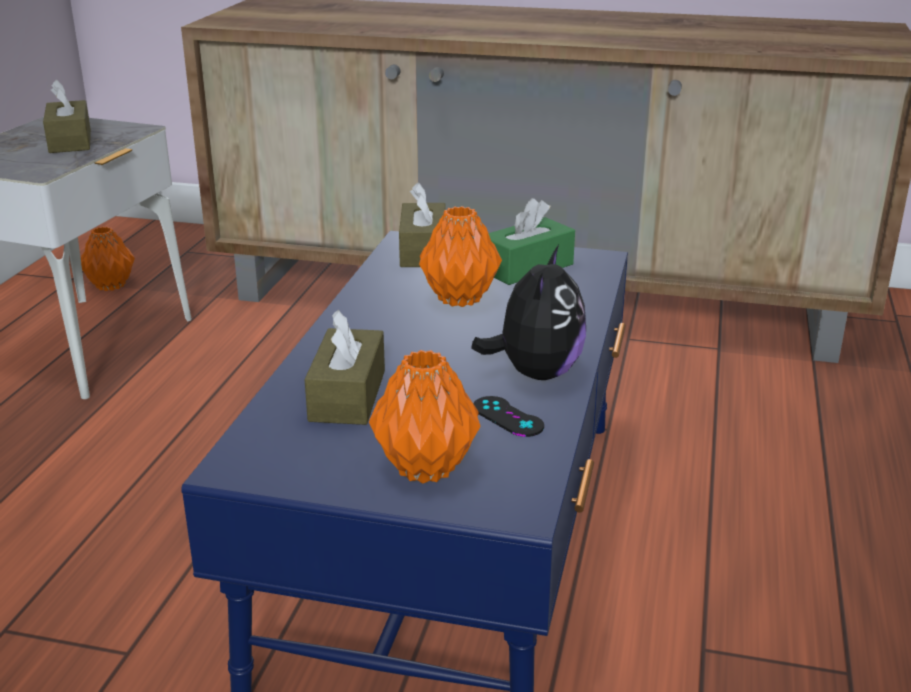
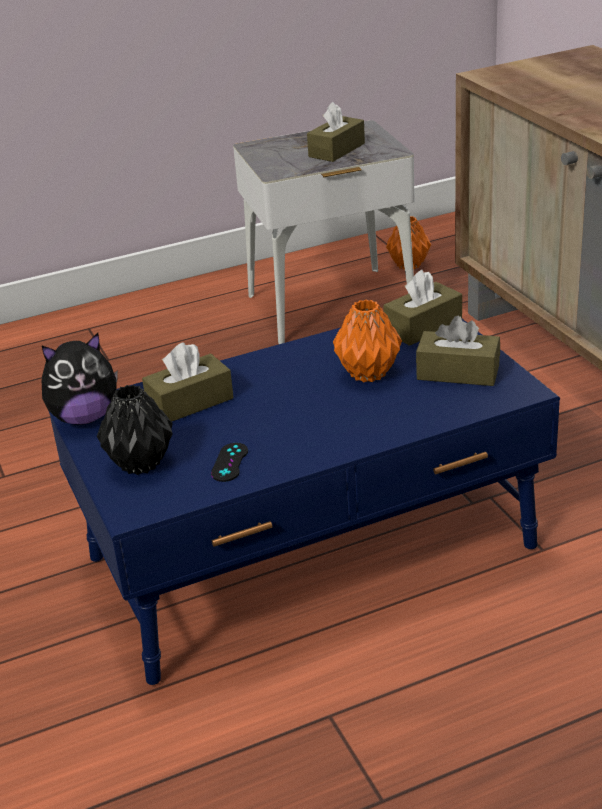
camera: 55 degrees right, 5 degrees up
(424, 469) = (139, 464): orange vase -> black vase
(526, 267) = (458, 372): green tissue box -> brown tissue box
(535, 373) = (299, 446): plush toy -> plush toy (85, 417)

